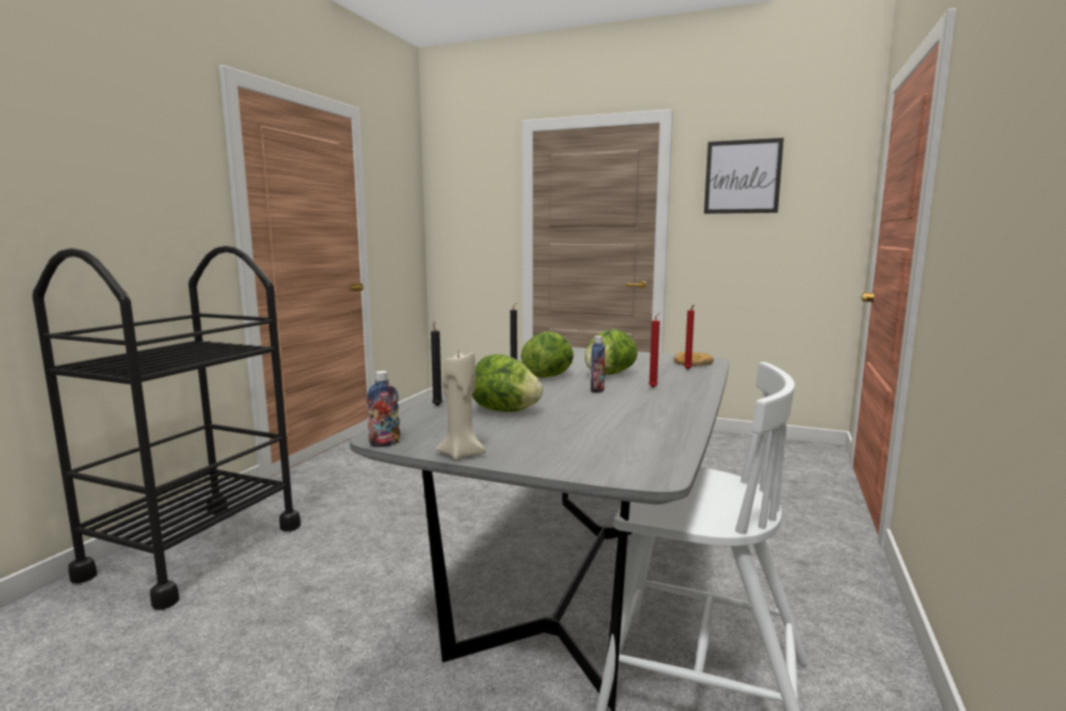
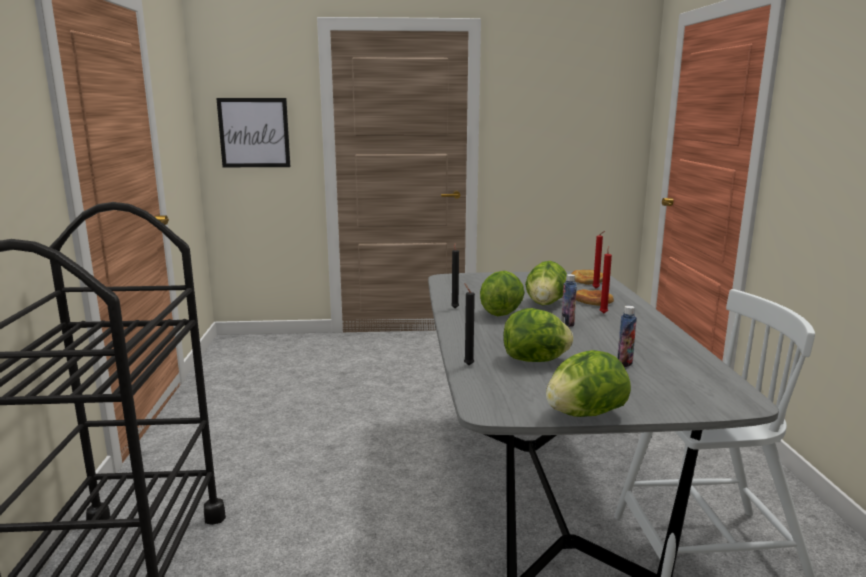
camera: 25 degrees left, 5 degrees up
(385, 444) = (504, 417): bottle -> bottle (624, 363)
(461, 454) = (584, 414): beige candle -> lettuce
(663, 378) = (593, 301): none -> bread
(742, 177) = (547, 89): picture -> picture (254, 133)

